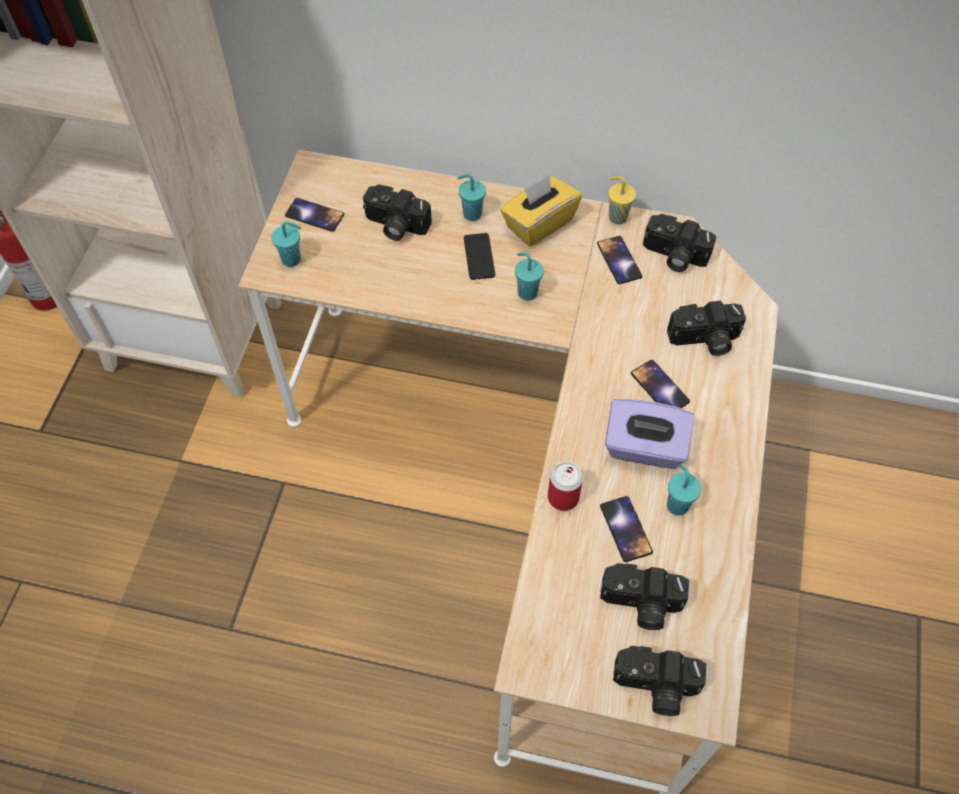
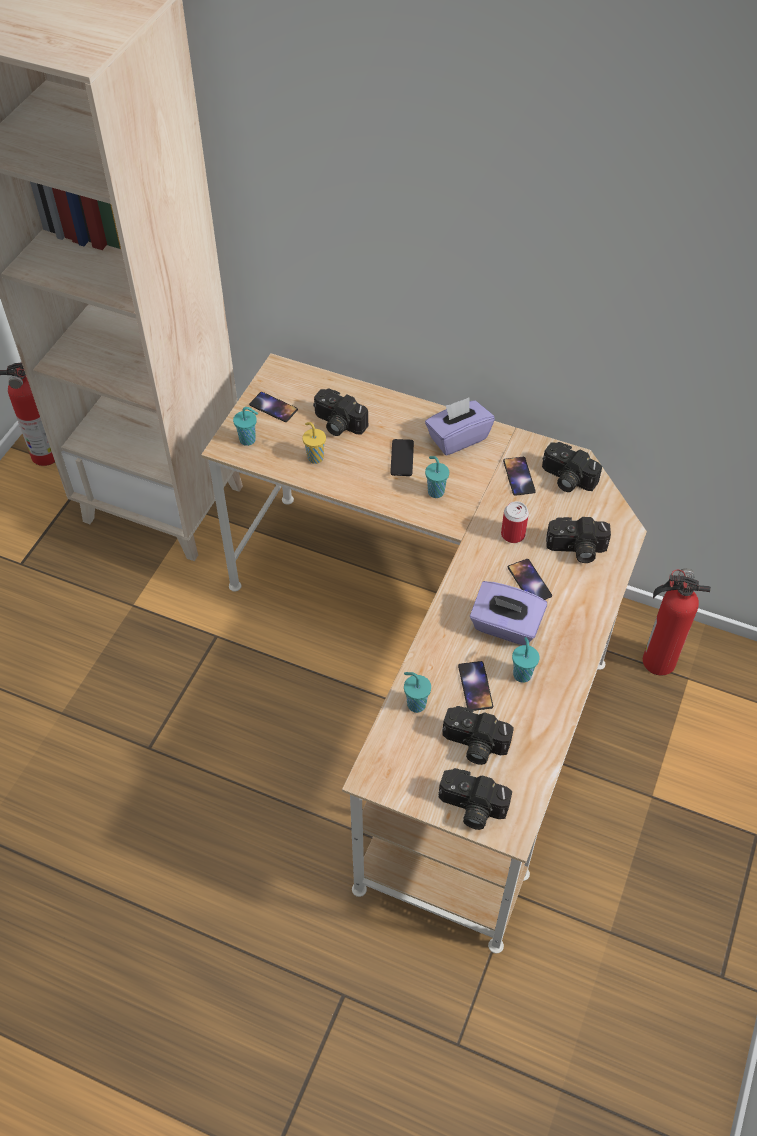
camera: 10 degrees right, 5 degrees down
(471, 213) = (403, 423): turquoise cup -> turquoise cup (415, 704)
(538, 223) = (457, 438): yellow tissue box -> purple tissue box
(563, 497) = (429, 654): can -> can (513, 534)
(616, 217) = (525, 441): yellow cup -> yellow cup (314, 457)
(772, 435) = (656, 661): none -> fire extinguisher

